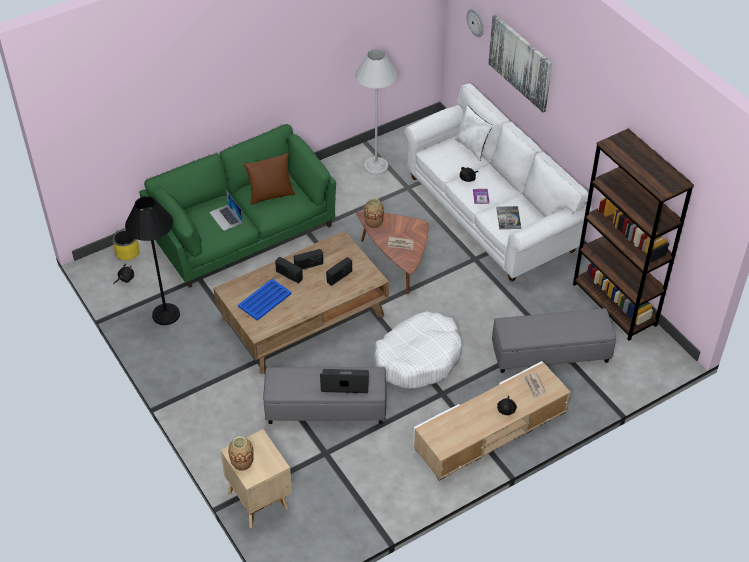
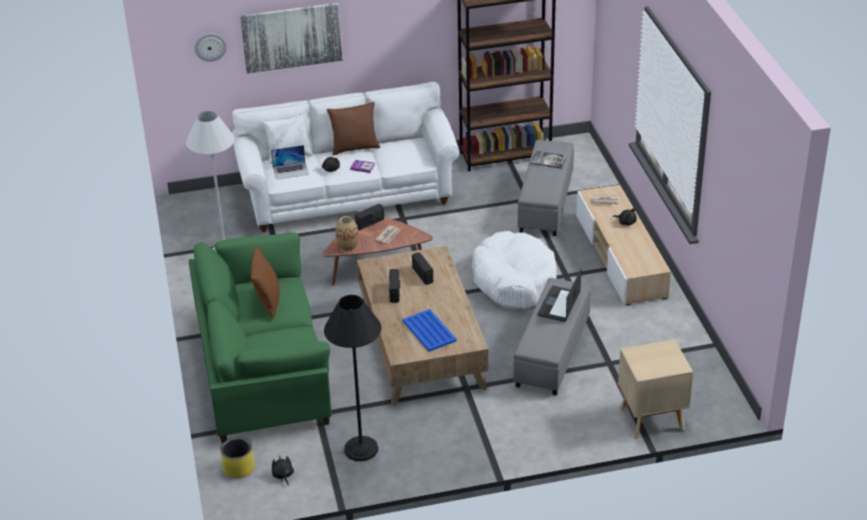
camera: 70 degrees left, 10 degrees down
(226, 217) = (283, 340): laptop -> laptop (290, 170)
(242, 463) = (659, 369): vase -> none
(289, 275) = (402, 308): radio -> radio (370, 223)
(508, 184) = (354, 148): none -> brown pillow
(508, 218) = (404, 156): book -> book (549, 160)

